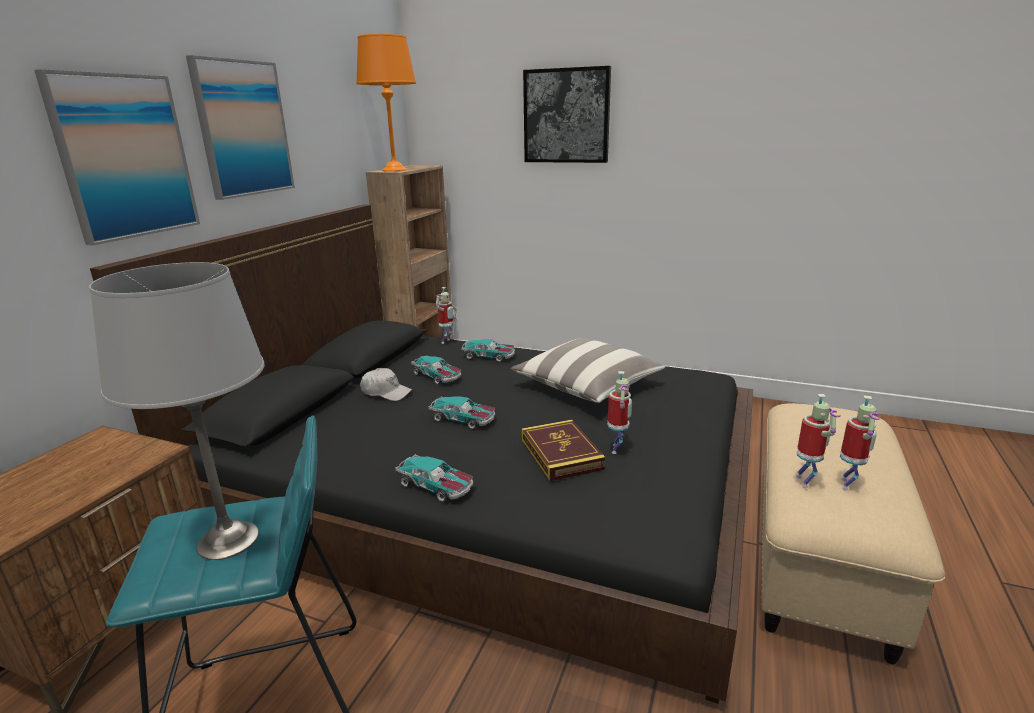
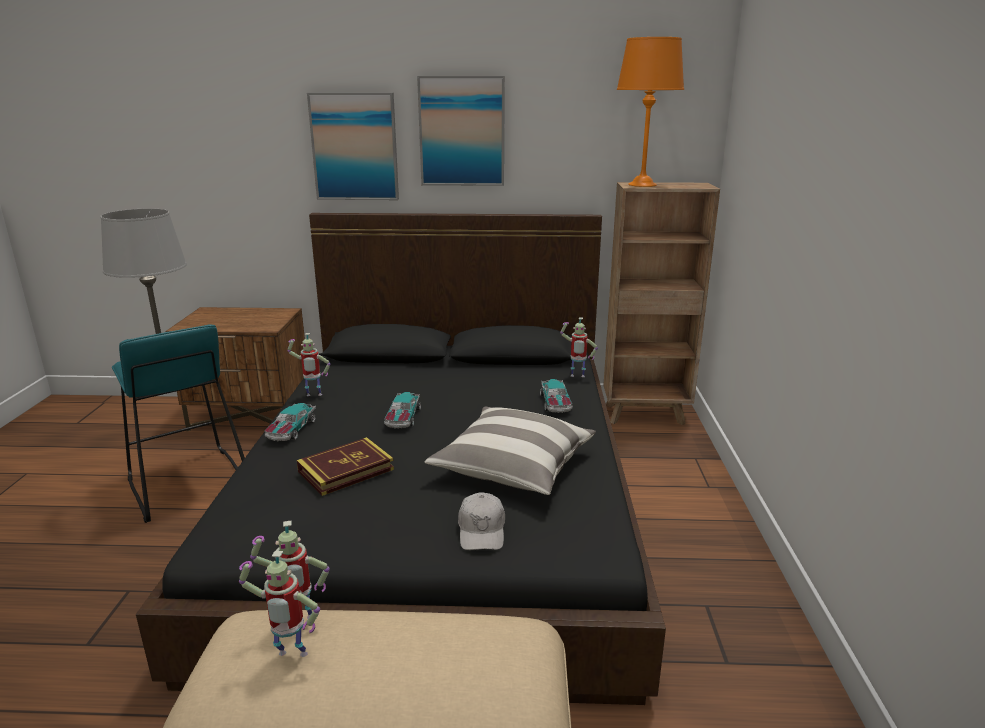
camera: 70 degrees right, 0 degrees up
(386, 392) = (442, 378): white cap -> white cap (482, 530)
(437, 376) = (488, 390): toy car -> none
(566, 116) = (801, 144): picture -> none
(617, 449) = (367, 500): toy robot -> toy robot (313, 396)

